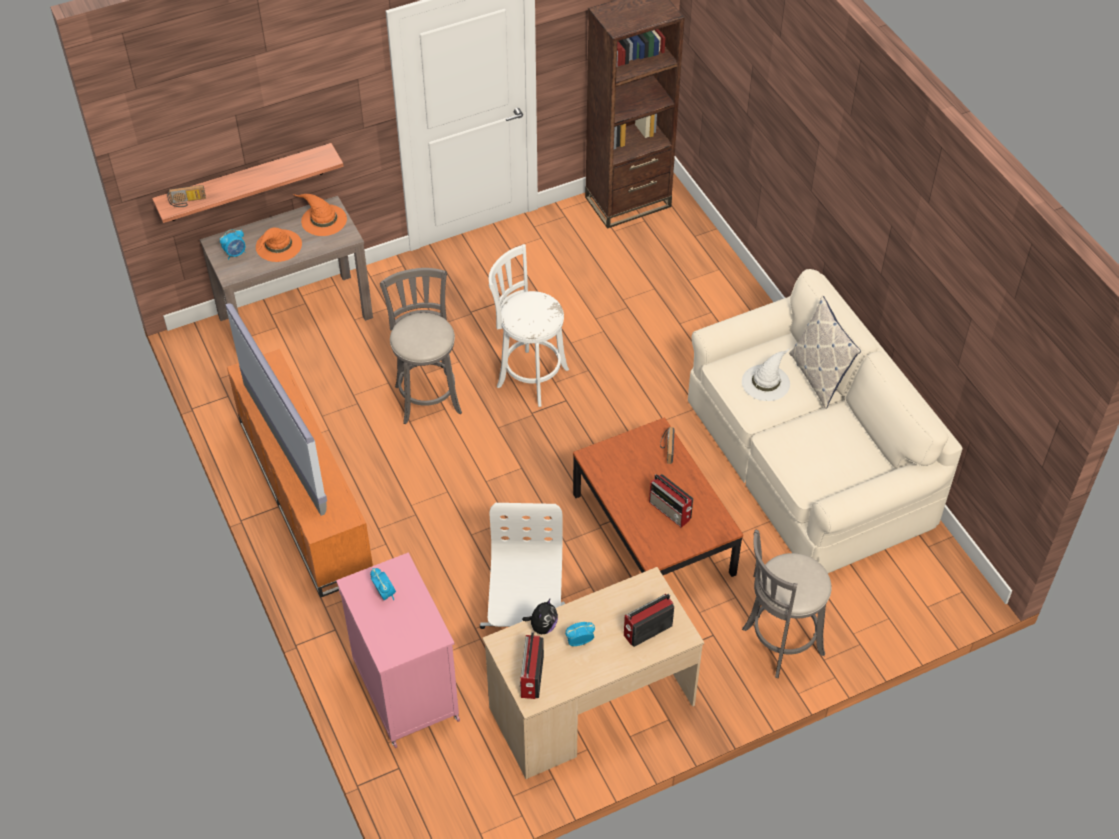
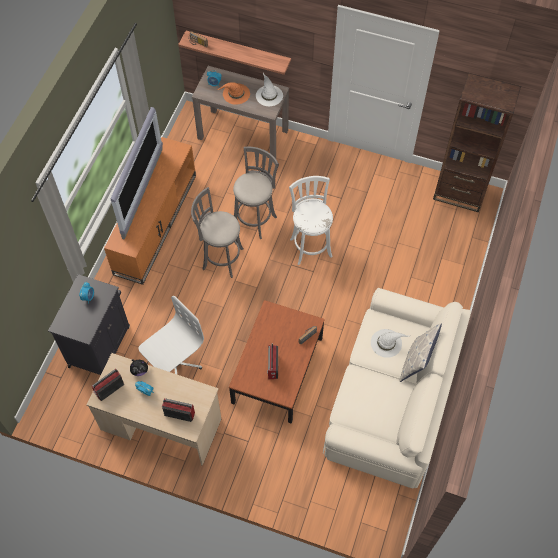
camera: 45 degrees right, 10 degrees up
(323, 220) = (269, 95): orange hat -> white hat
(404, 688) = (100, 345): pink cabinet -> black cabinet
(779, 643) = (272, 473): grey stool -> grey stool (220, 258)

